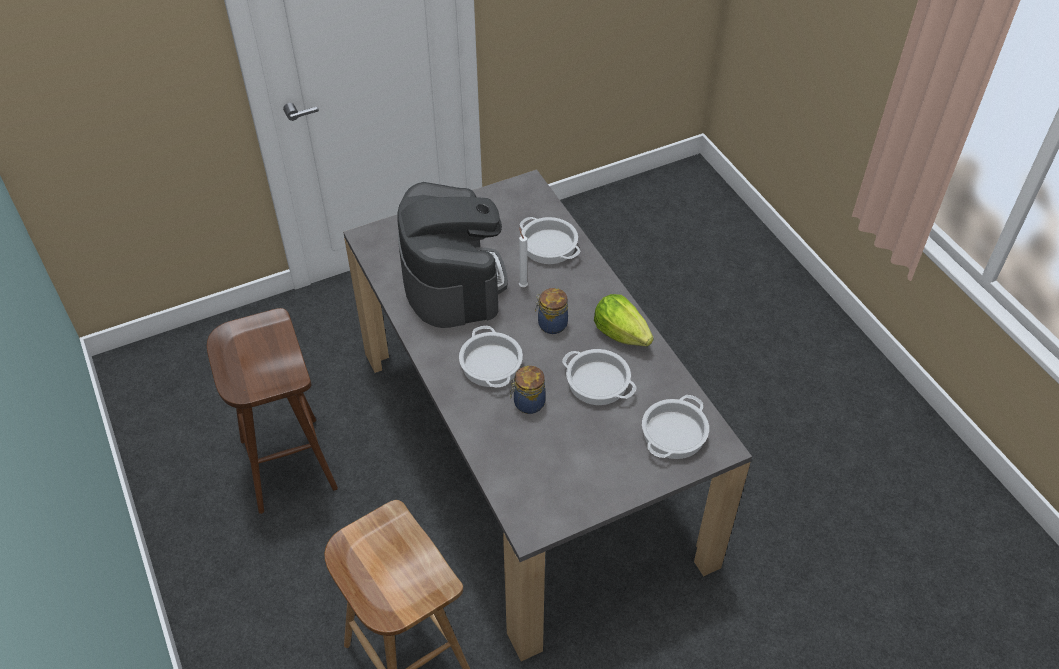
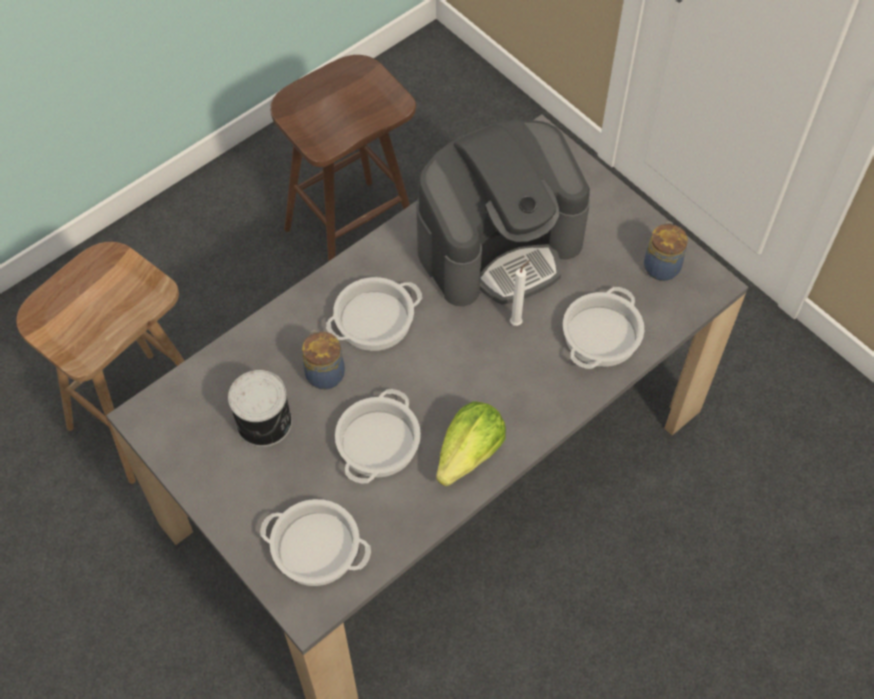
camera: 75 degrees right, 10 degrees up
(551, 324) = (460, 369): jar -> jar (661, 265)
(560, 447) = (265, 422): none -> can

